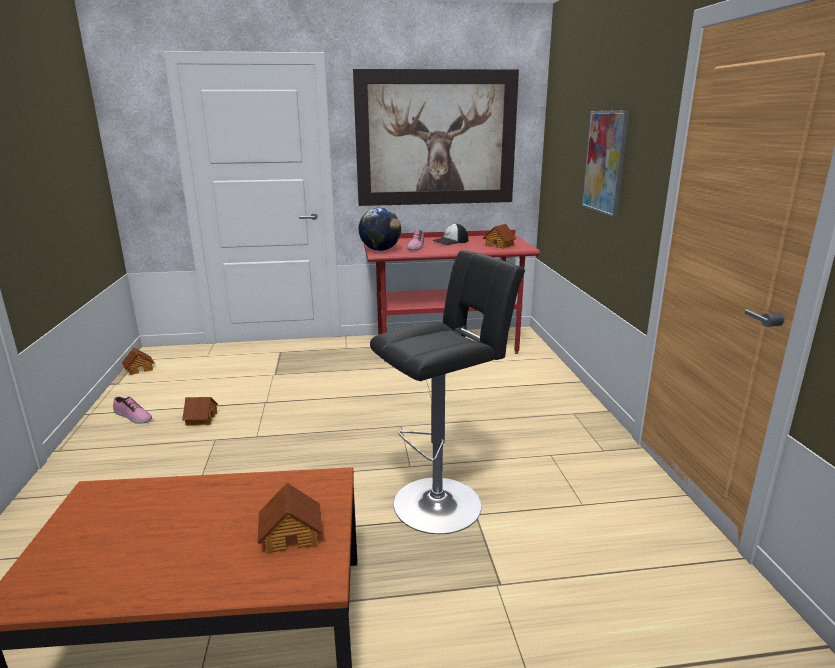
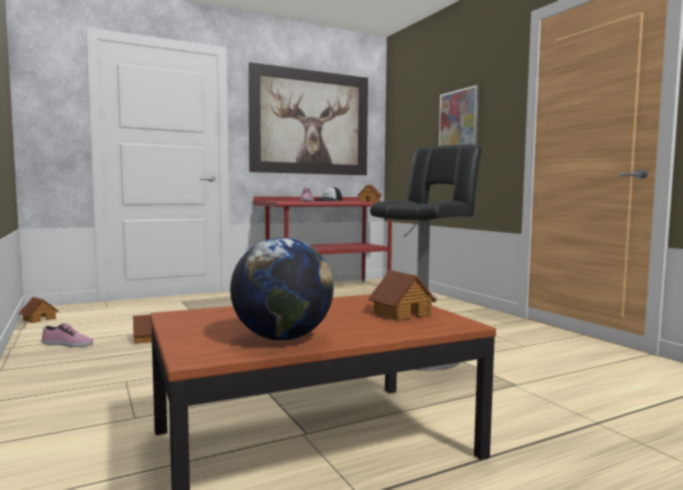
camera: 20 degrees left, 15 degrees down
(380, 250) = (280, 201): globe -> globe (282, 338)

